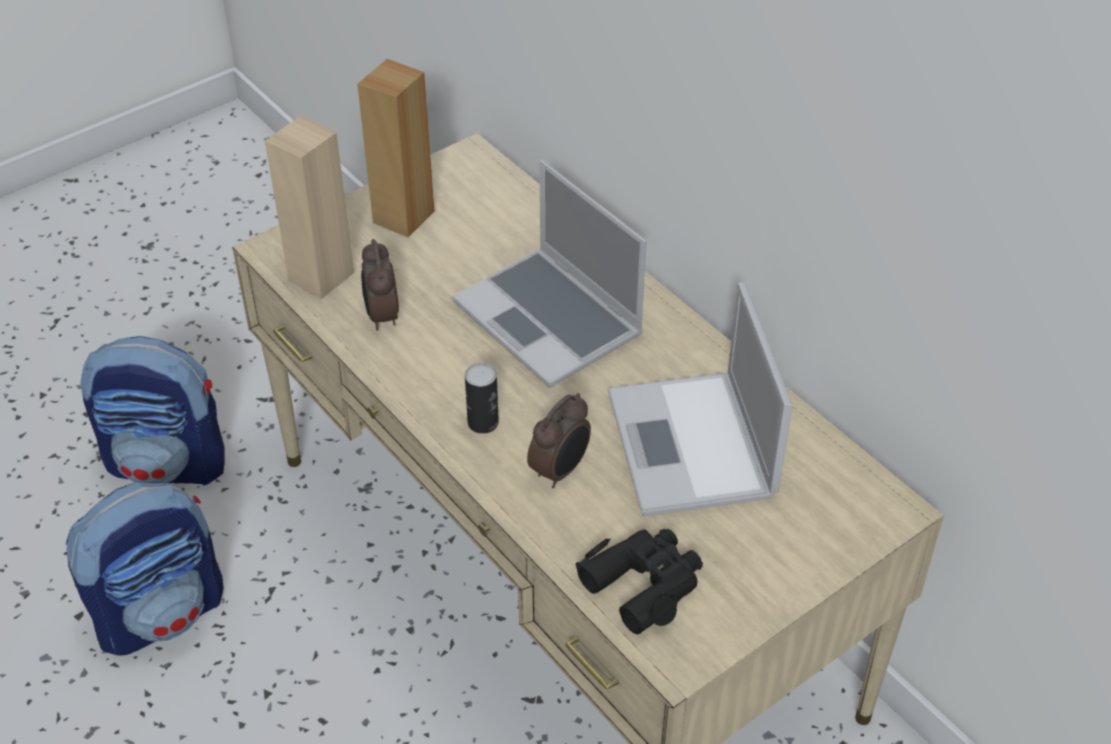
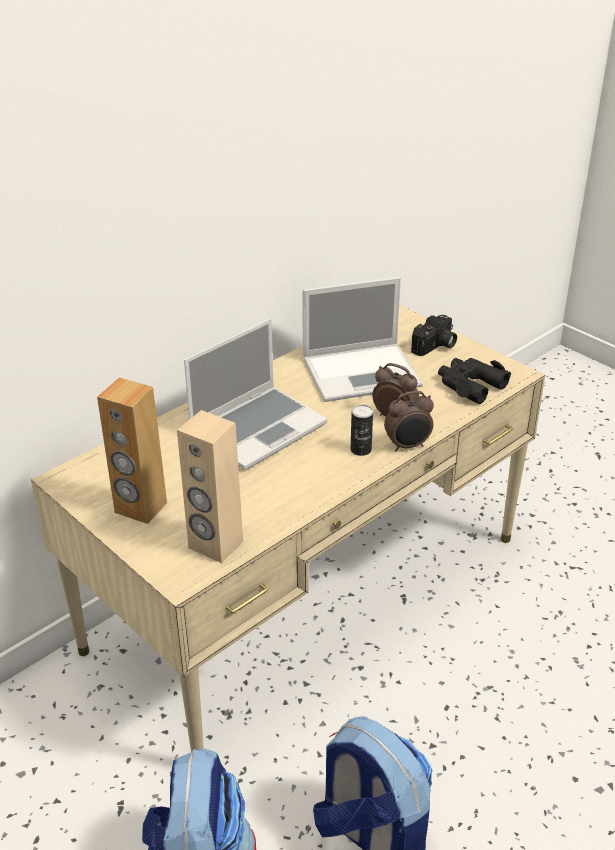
camera: 95 degrees left, 10 degrees down
(381, 316) = (260, 506): alarm clock -> alarm clock (408, 446)
(773, 554) = (435, 346): none -> camera

